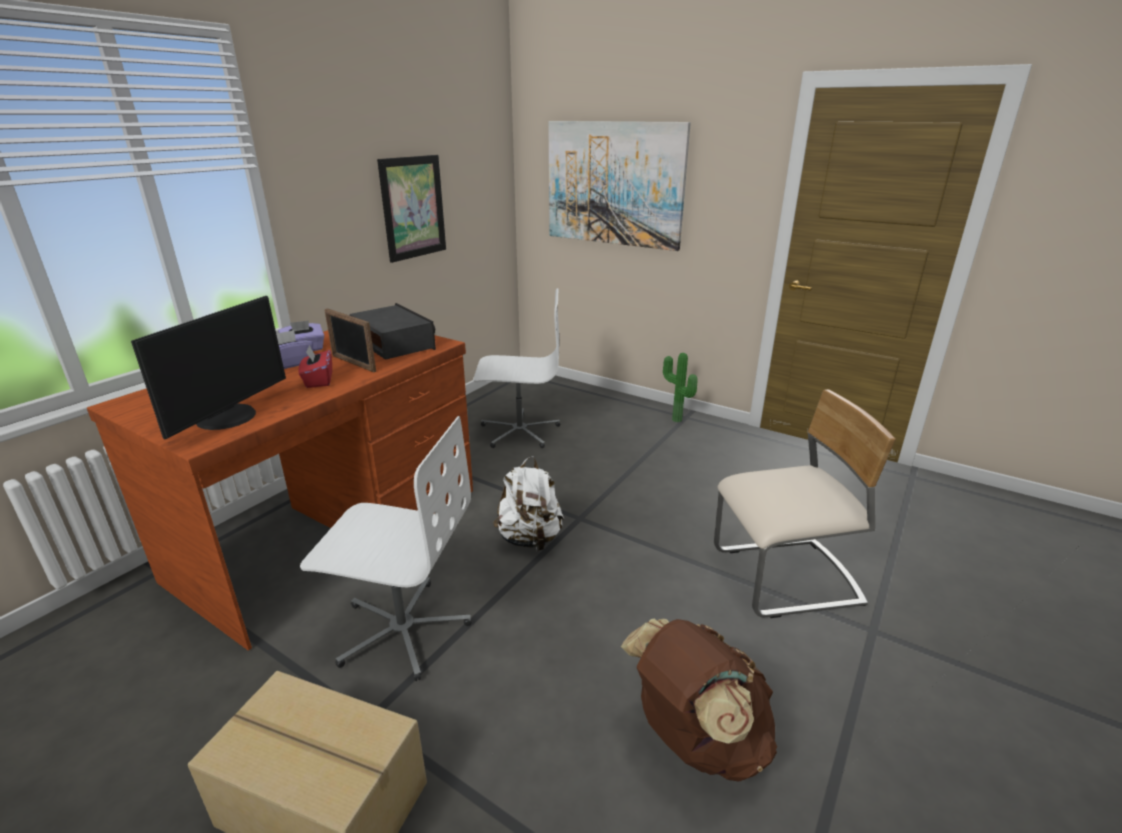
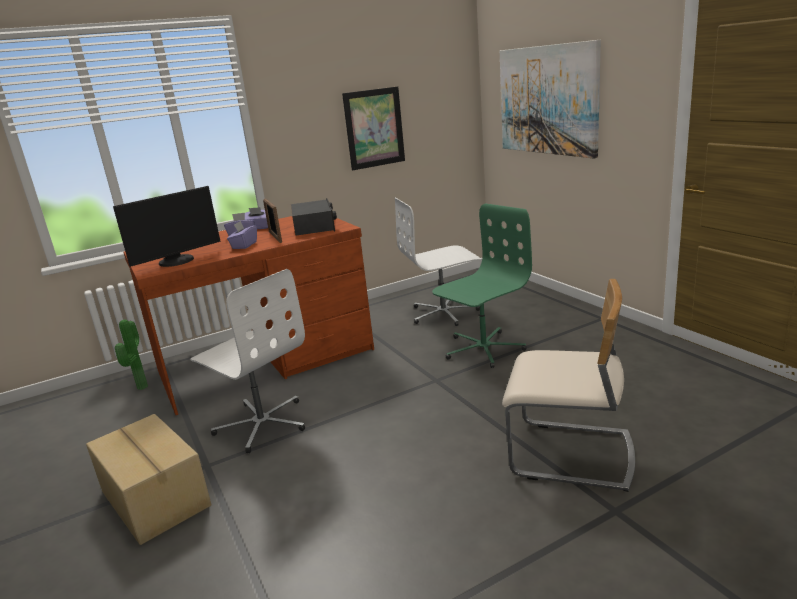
camera: 30 degrees right, 5 degrees down
(318, 380) = (244, 245): red tissue box -> purple tissue box
(519, 431) = (444, 313): white office chair -> white office chair turned 135 degrees clockwise
(530, 539) = (387, 387): white backpack -> none
(598, 470) = (483, 349): none -> green office chair
(675, 420) = (589, 320): potted plant -> potted plant (140, 387)
(695, 739) = (390, 535): brown backpack -> none

